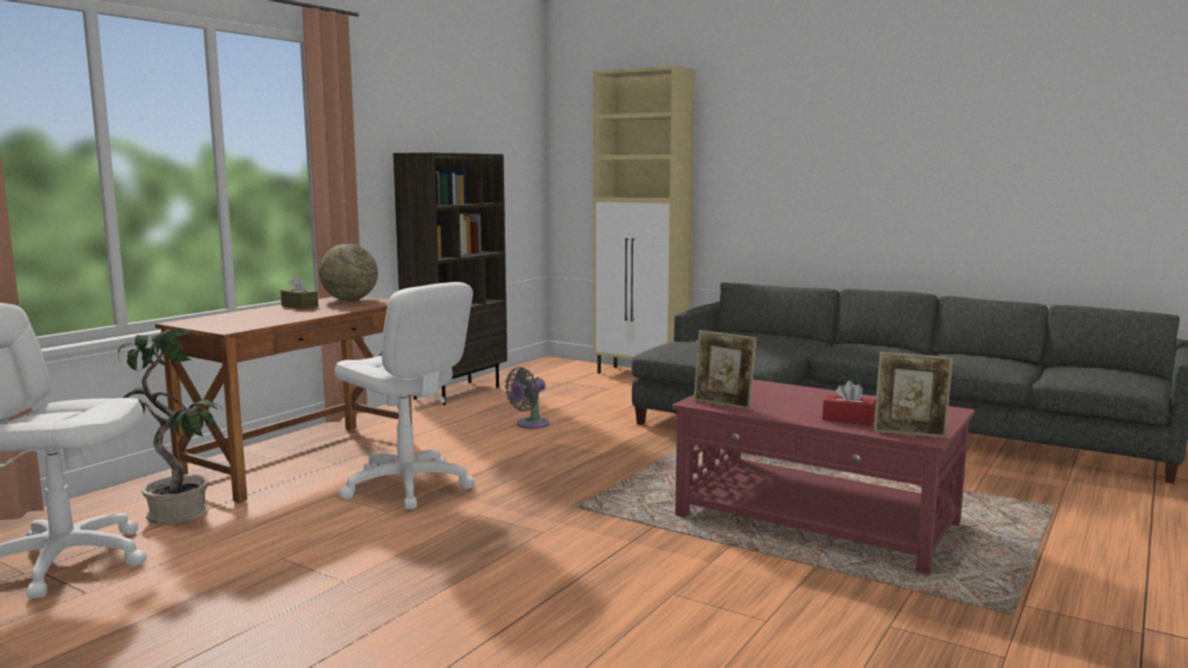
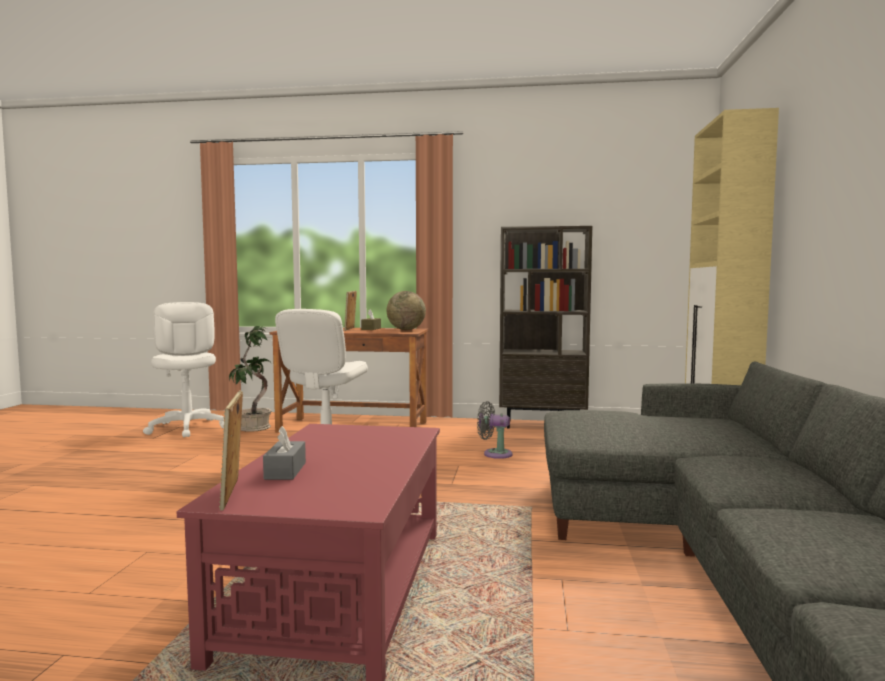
camera: 65 degrees right, 5 degrees down
(723, 404) = (318, 433): picture frame -> picture frame (350, 329)
(848, 419) = (285, 471): red tissue box -> grey tissue box

